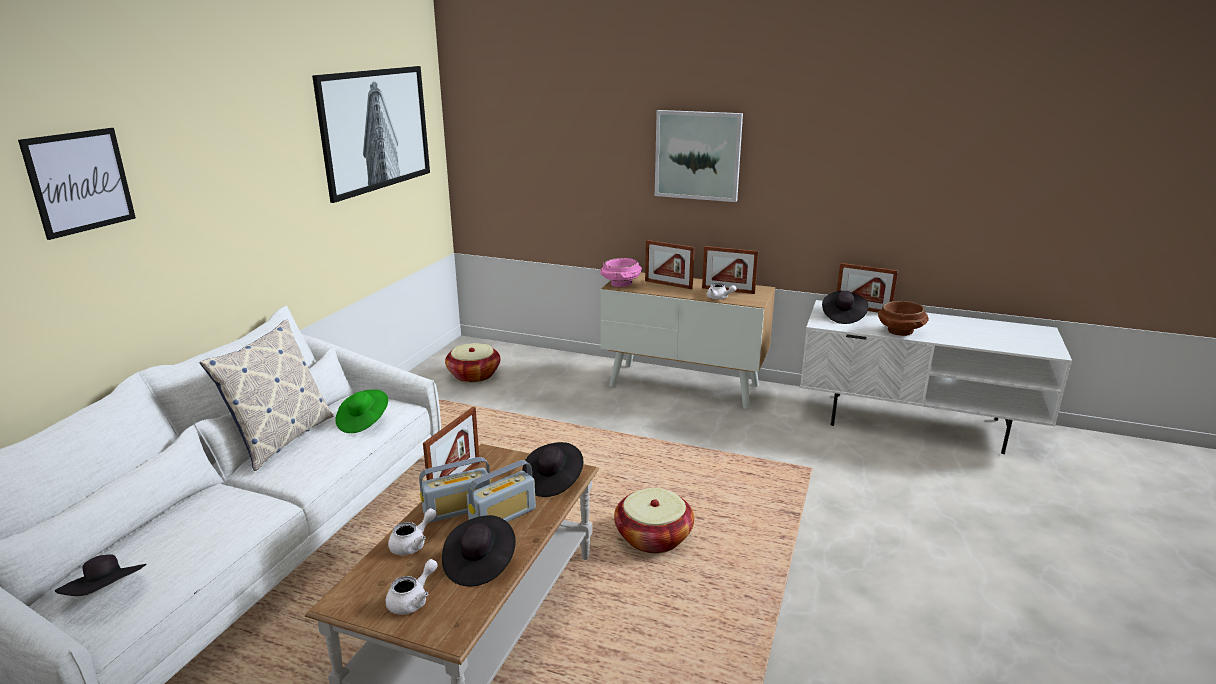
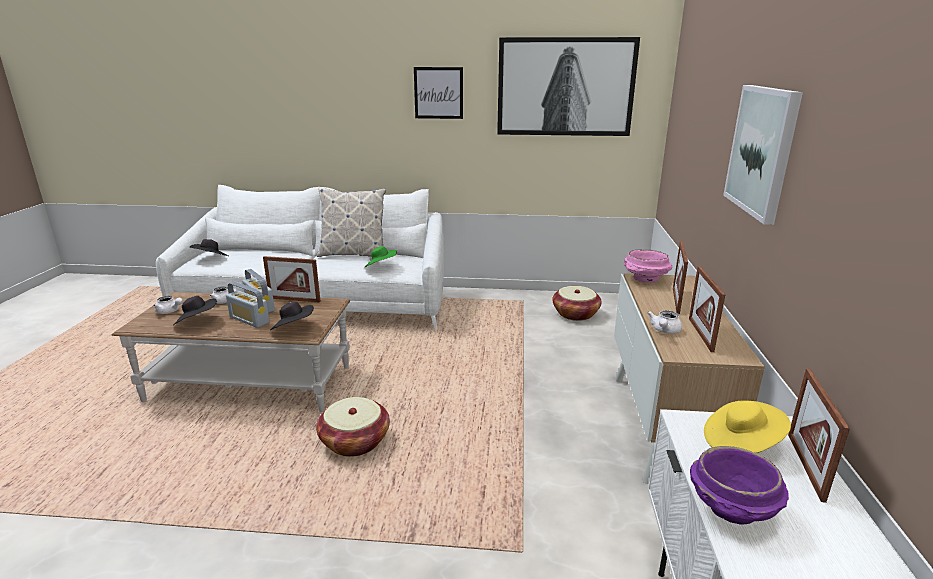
camera: 75 degrees right, 0 degrees up
(80, 181) = (317, 82): picture -> picture (438, 93)
(842, 316) = (741, 443): black hat -> yellow hat
(900, 332) = (731, 510): brown bowl -> purple bowl

